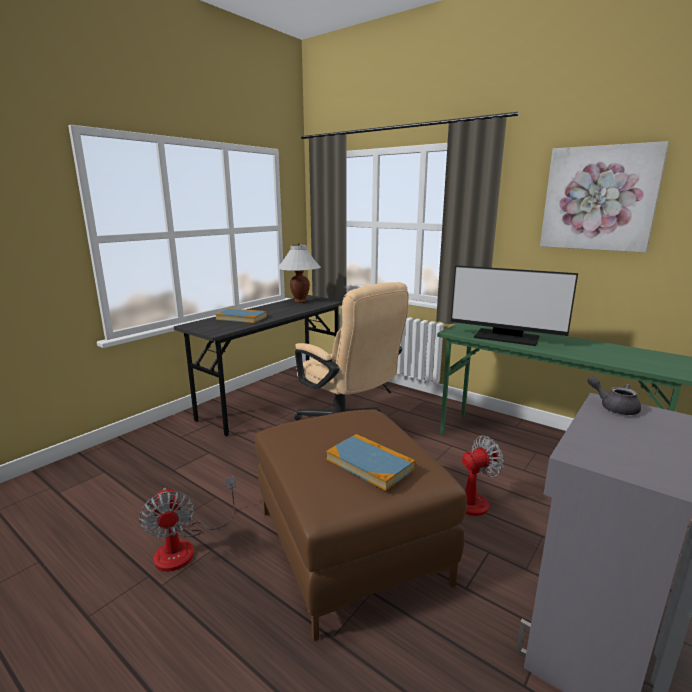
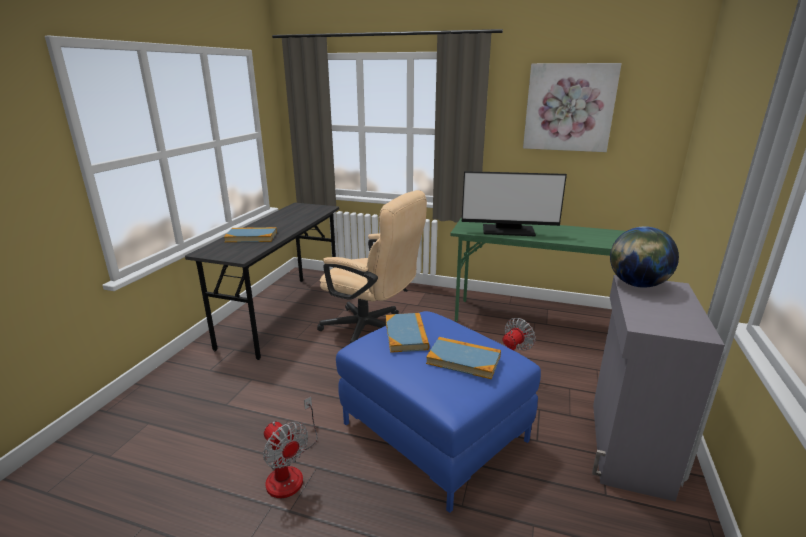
camera: 20 degrees left, 5 degrees up
(300, 302) = (295, 212): white table lamp -> none
(329, 427) = (406, 335): none -> book
(350, 545) = (434, 431): brown ottoman -> blue ottoman
(614, 407) = (637, 284): grey teapot -> globe

